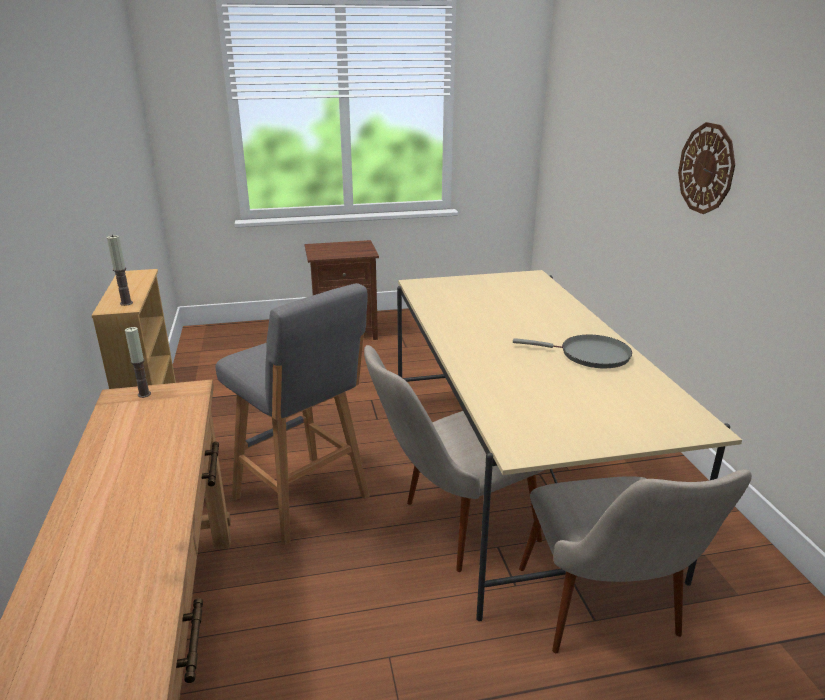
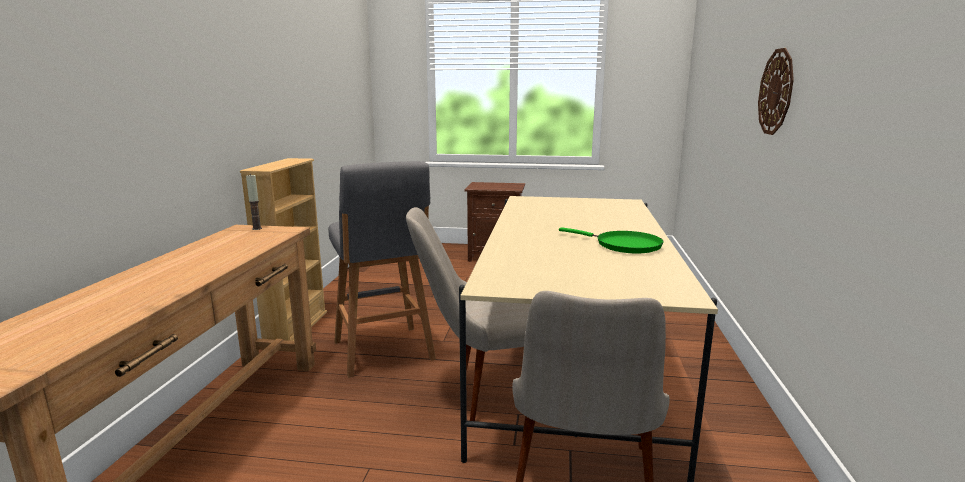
camera: 20 degrees right, 10 degrees down
(126, 303) = (268, 167): candle -> none
(590, 355) = (624, 245): grey frying pan -> green frying pan

